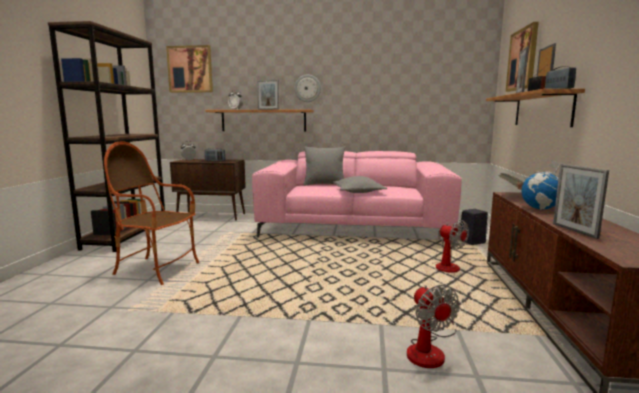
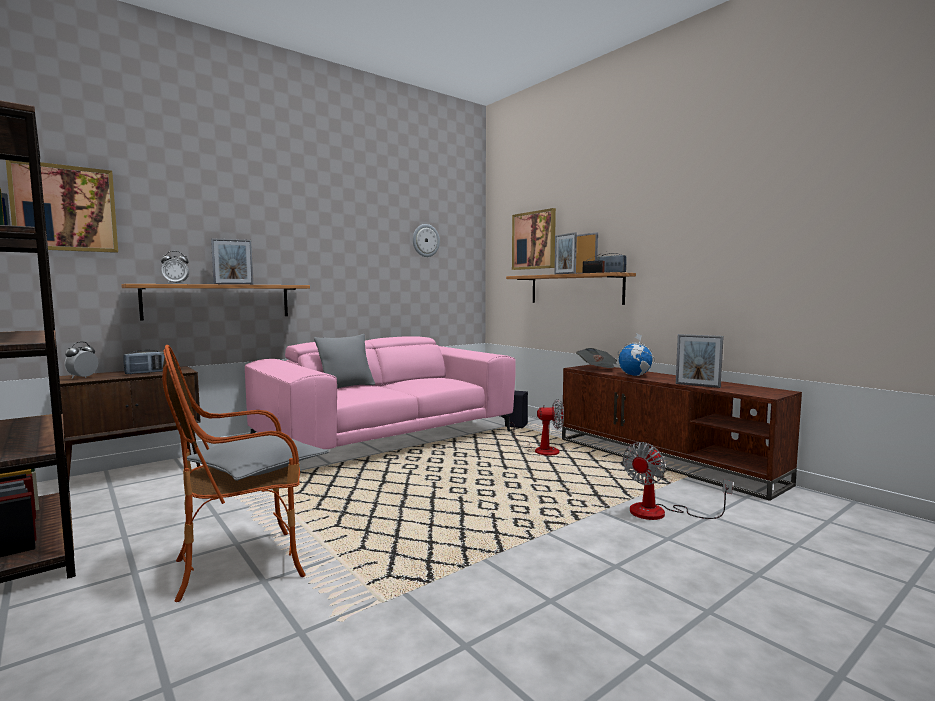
camera: 45 degrees left, 5 degrees down
(307, 88) = (287, 255): wall clock -> wall clock (425, 240)
(358, 192) = (409, 389): grey pillow -> grey pillow (258, 469)
(430, 349) = (660, 513): fan -> fan turned 105 degrees clockwise

